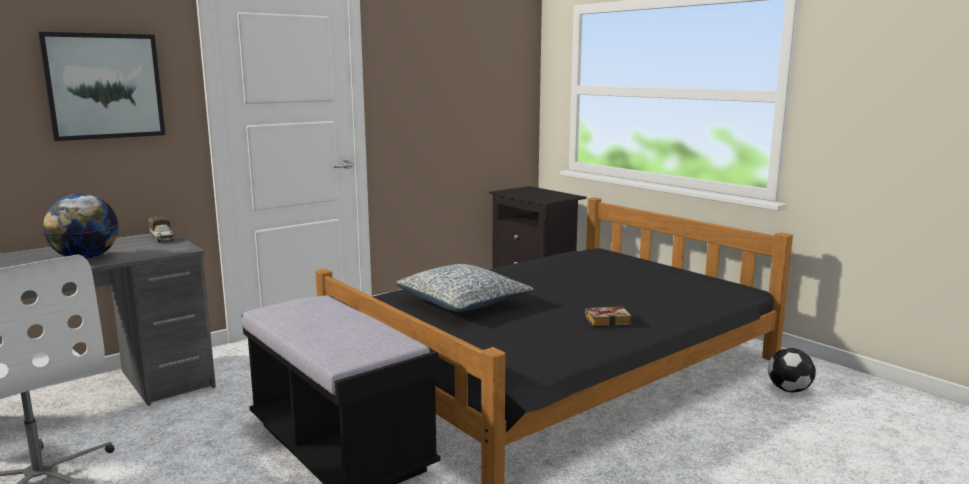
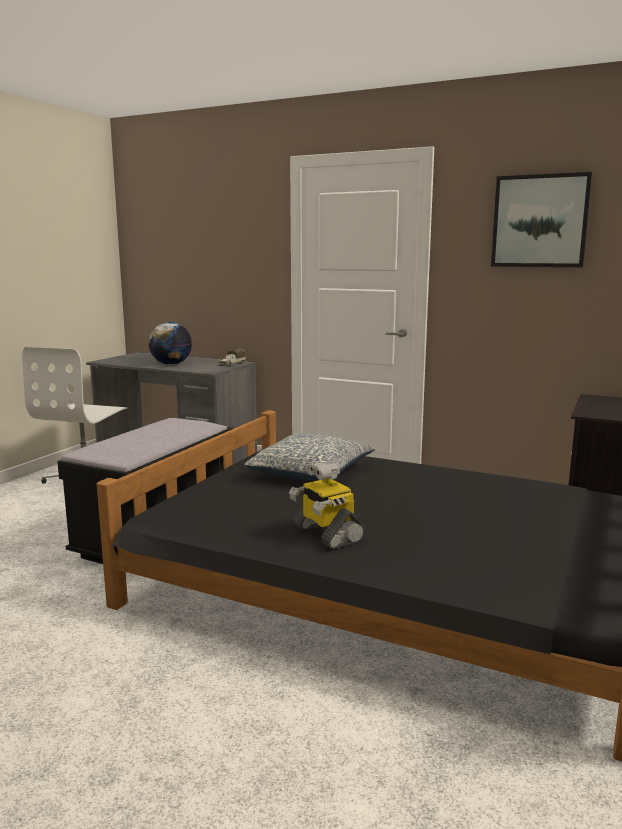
camera: 65 degrees right, 0 degrees up
(104, 86) = (229, 253): picture -> picture (540, 221)
(609, 320) = (326, 534): book -> toy robot
(789, 389) = (512, 783): football -> none

